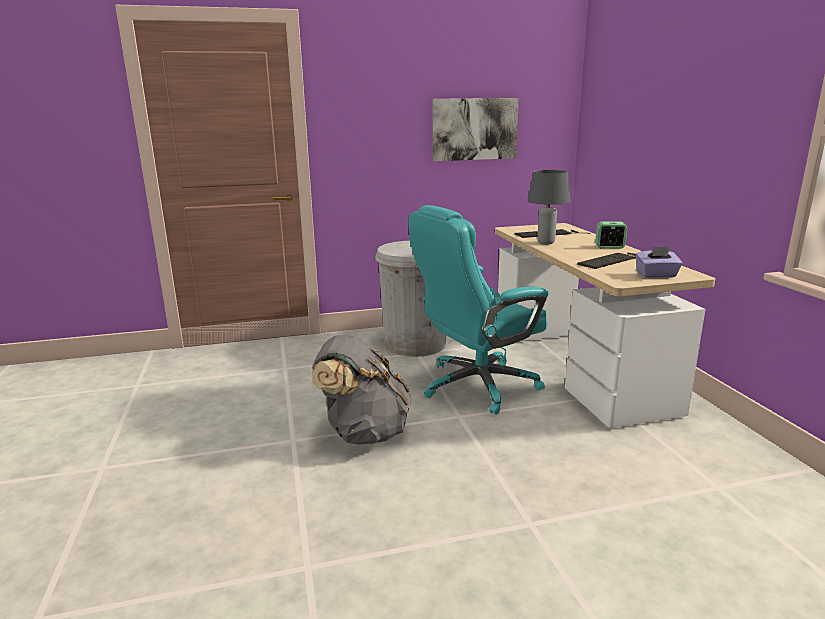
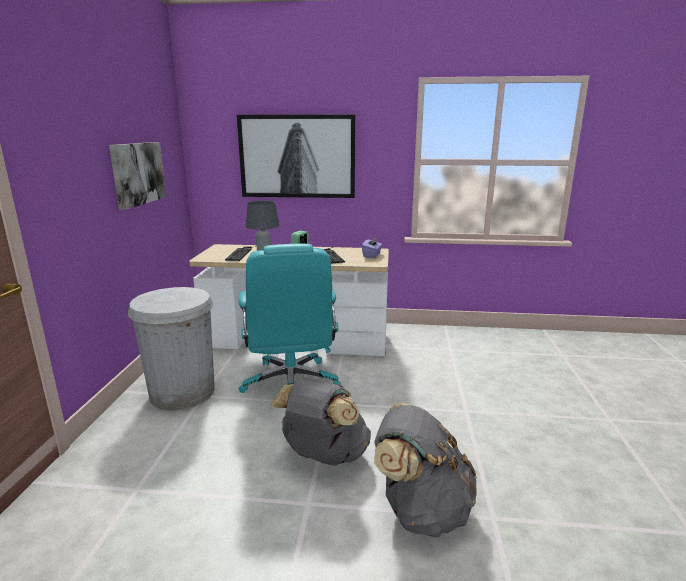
camera: 70 degrees left, 0 degrees up
(304, 508) = (421, 509): none -> grey backpack
(665, 118) = (297, 156): none -> picture

